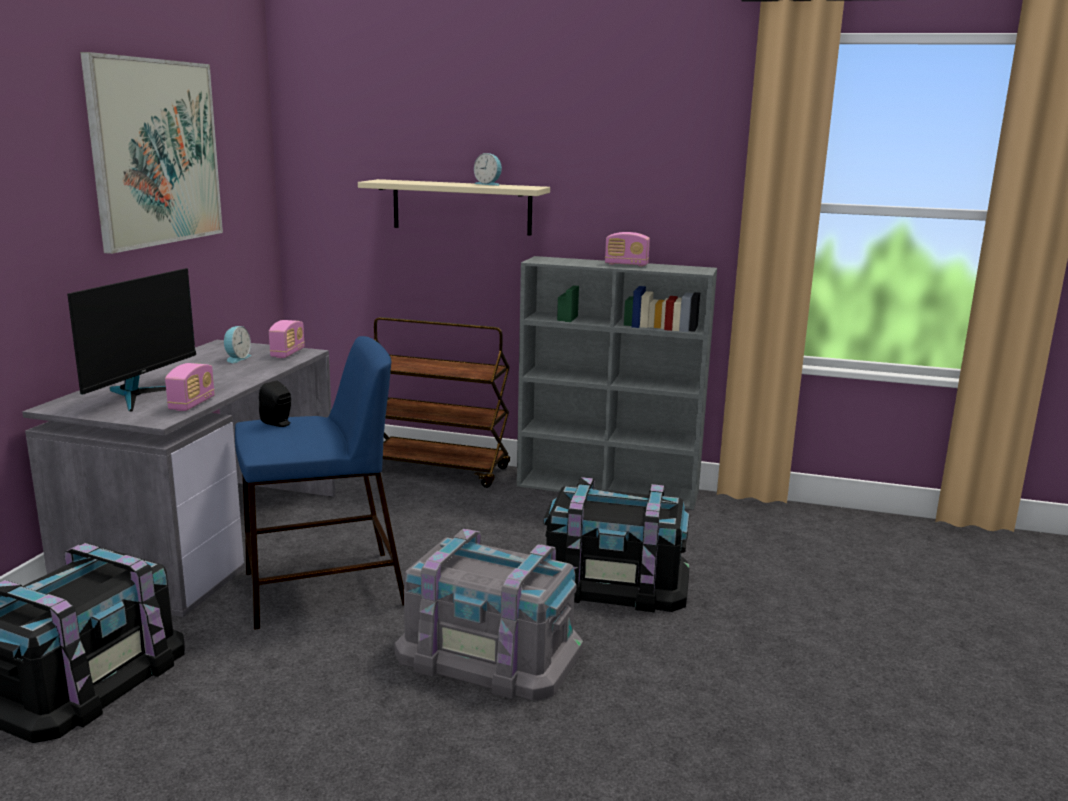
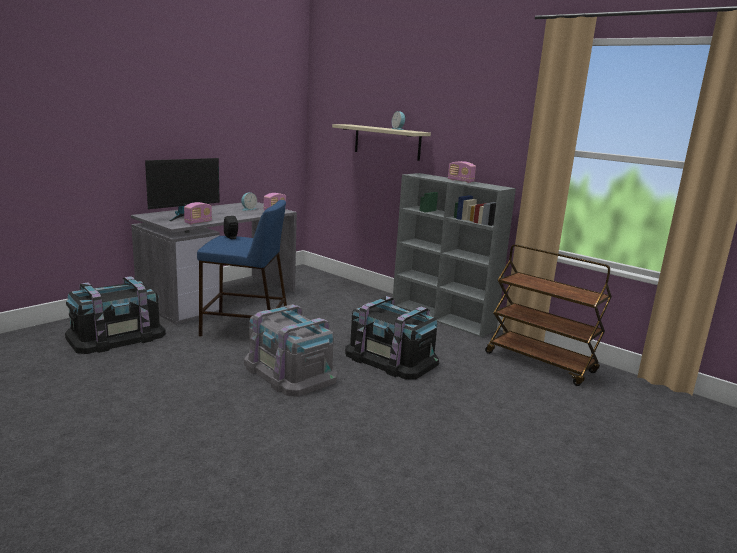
camera: 25 degrees right, 0 degrees up
(156, 152) = (225, 101): picture -> none
(438, 470) = (359, 291): brown cart -> brown cart (541, 363)

